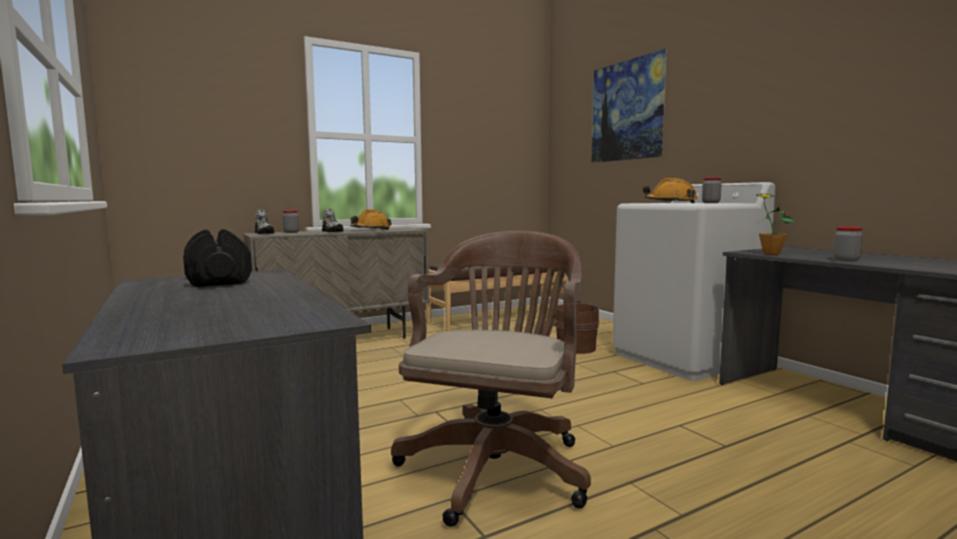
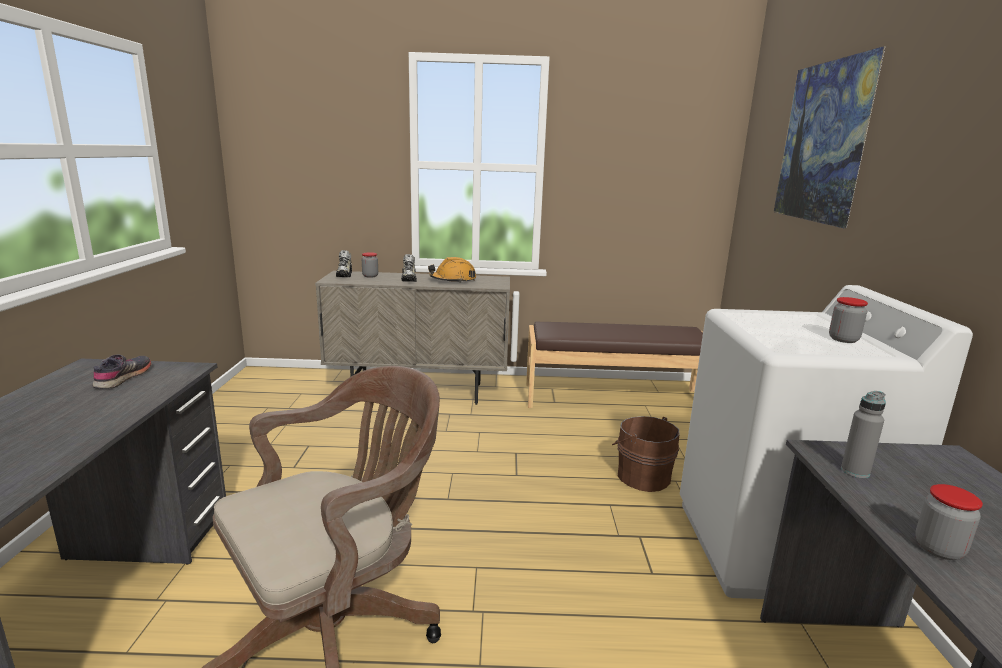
camera: 30 degrees right, 10 degrees up
(218, 280) = (124, 378): black dumbbell -> grey shoe
(670, 203) = (773, 327): orange hard hat -> none
(771, 253) = (855, 471): potted plant -> grey bottle

